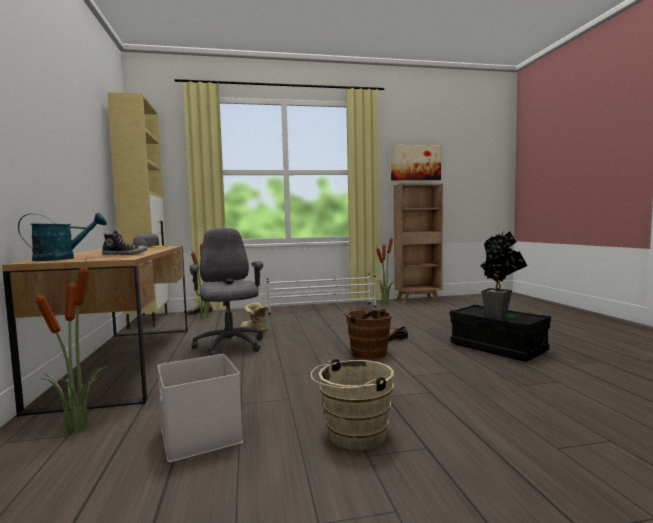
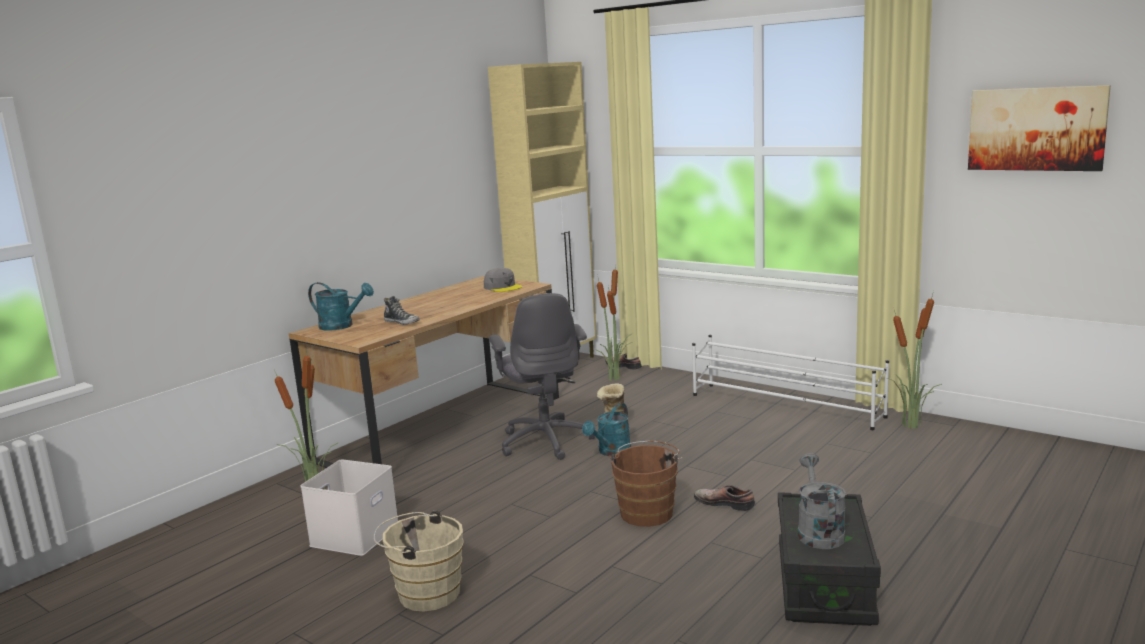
camera: 50 degrees right, 10 degrees up
(229, 346) = (546, 441): grey office chair -> grey office chair turned 135 degrees clockwise
(283, 340) = (611, 452): none -> turquoise watering can
(418, 300) = (995, 438): brown bookcase -> none
(499, 316) = (818, 531): potted plant -> grey watering can

